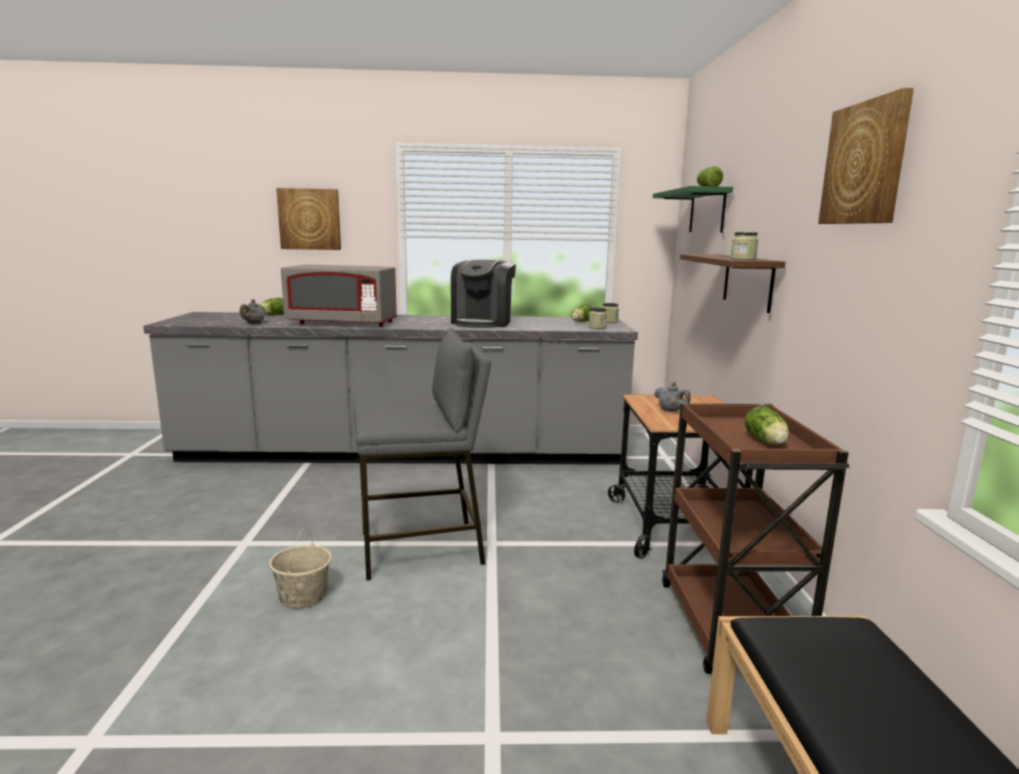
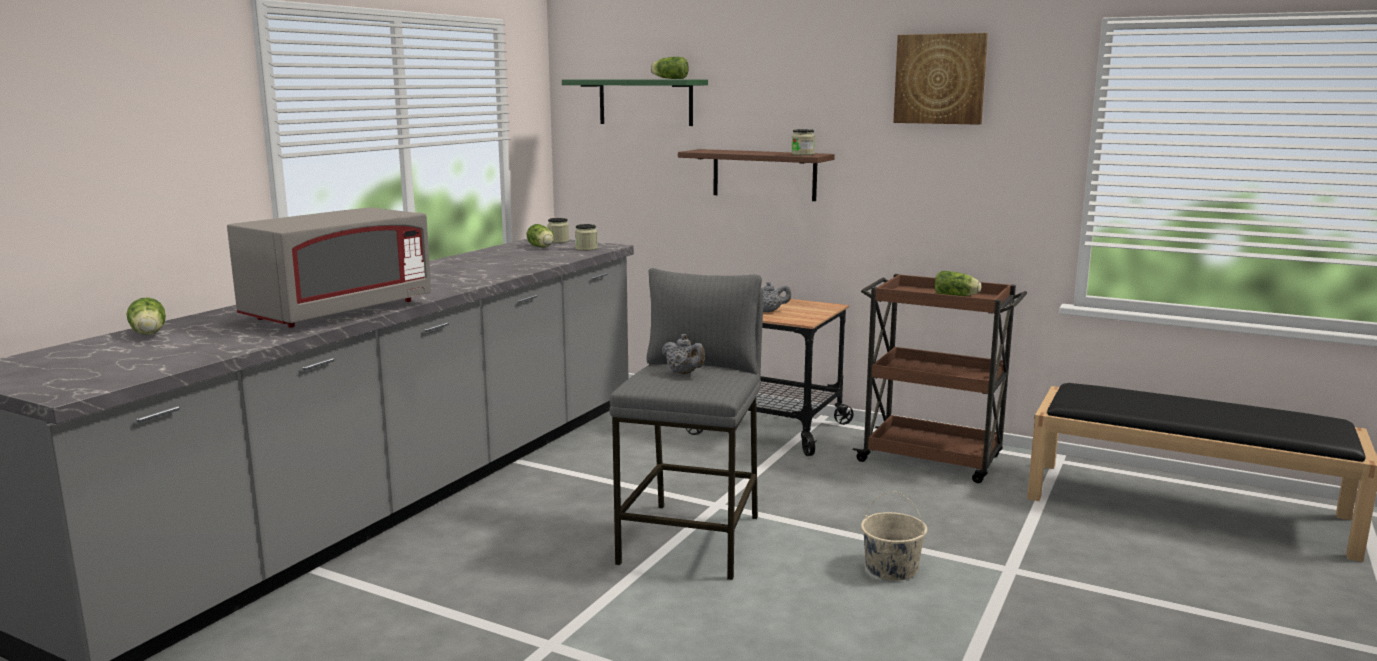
camera: 60 degrees left, 0 degrees up
(254, 324) = (228, 347): grey teapot -> grey teapot (684, 373)
(303, 595) = (732, 619): beige bucket -> beige bucket (891, 568)
(310, 219) = (123, 138): picture -> none
(483, 322) = (472, 270): coffee machine -> none

